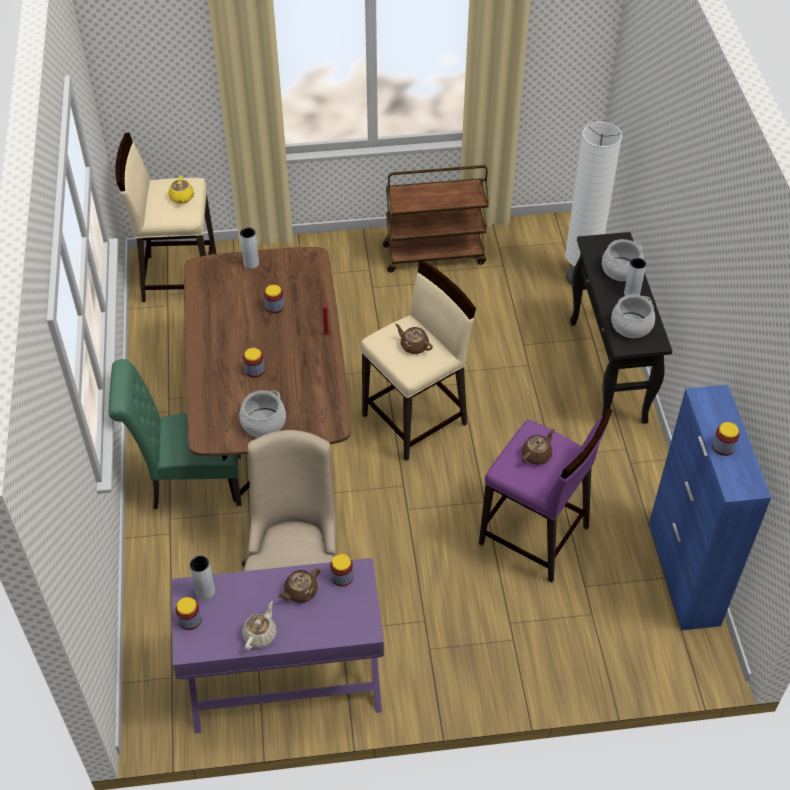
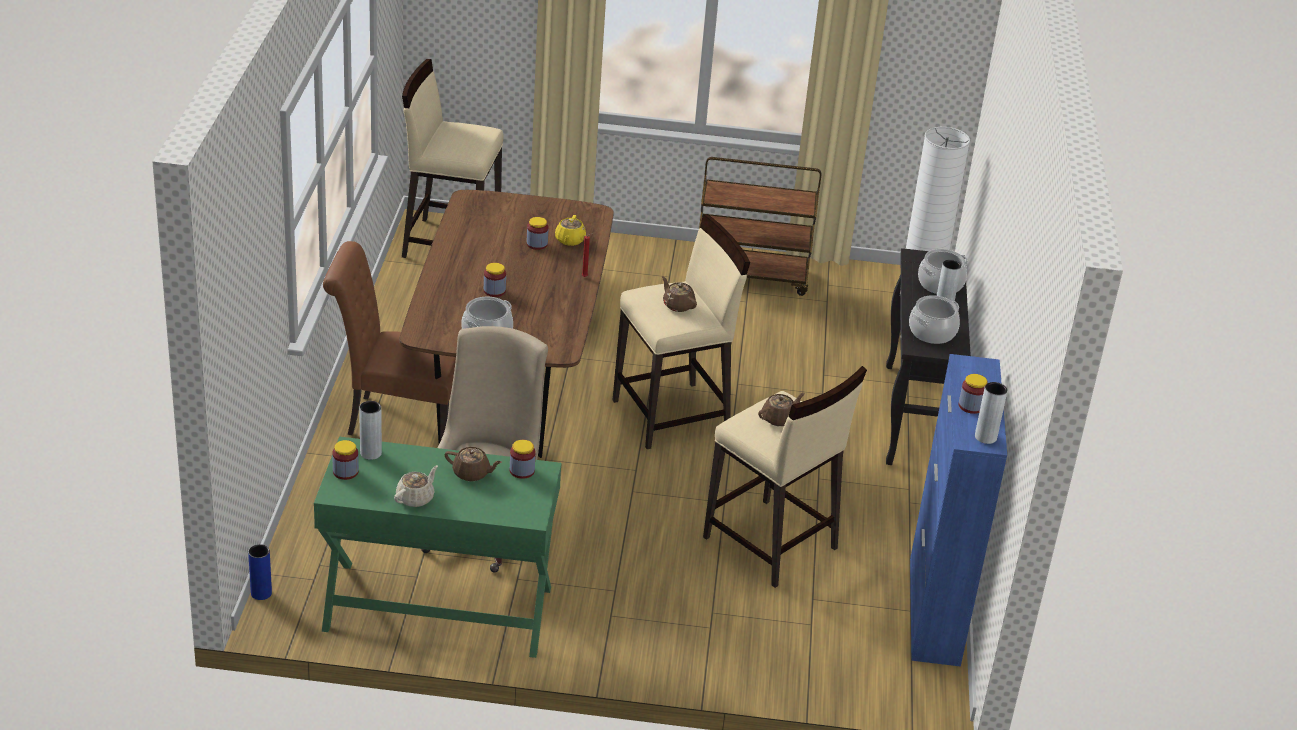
camera: 10 degrees right, 15 degrees down
(131, 705) = (261, 593): none -> blue vase
(181, 198) = (471, 140): yellow teapot -> yellow teapot (570, 240)
(190, 483) = (397, 420): green chair -> brown chair
(251, 263) = (525, 205): grey vase -> grey vase (985, 437)
(285, 682) = (438, 610): purple desk -> green desk
(300, 592) = (472, 473): brown teapot -> brown teapot turned 135 degrees counterclockwise
(534, 536) = (770, 544): purple stool -> beige stool

